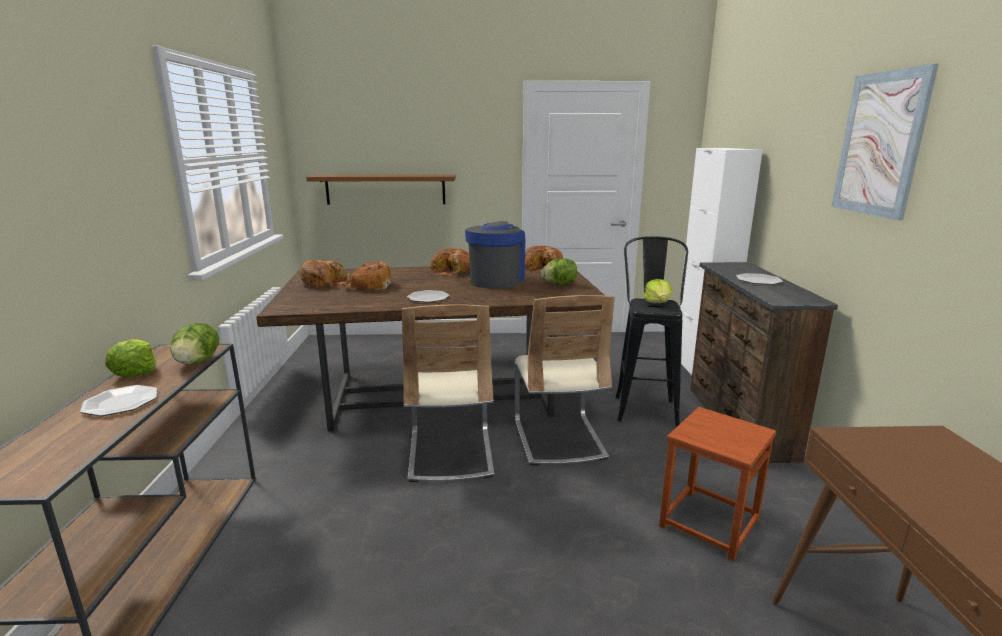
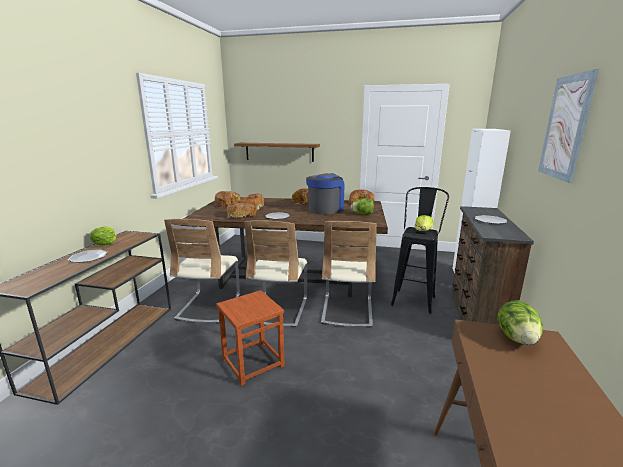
camera: 15 degrees right, 0 degrees up
(197, 362) = (136, 241): lettuce -> lettuce (517, 338)
(326, 465) = (209, 307): none -> beige chair
(364, 300) = (241, 215): none -> bread
(708, 522) = (417, 376): brown stool -> brown stool (253, 362)

